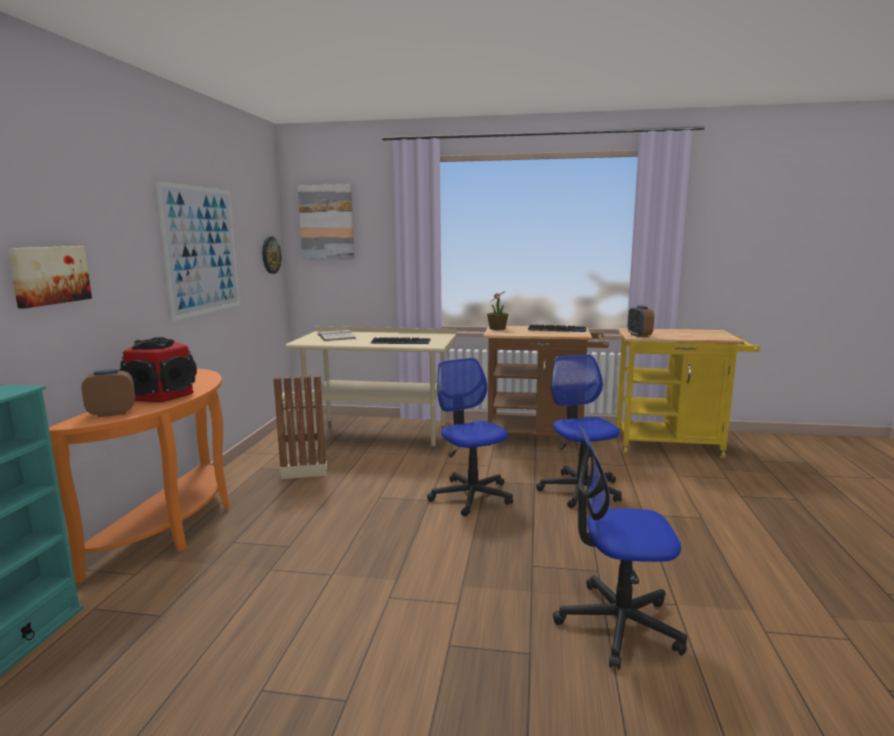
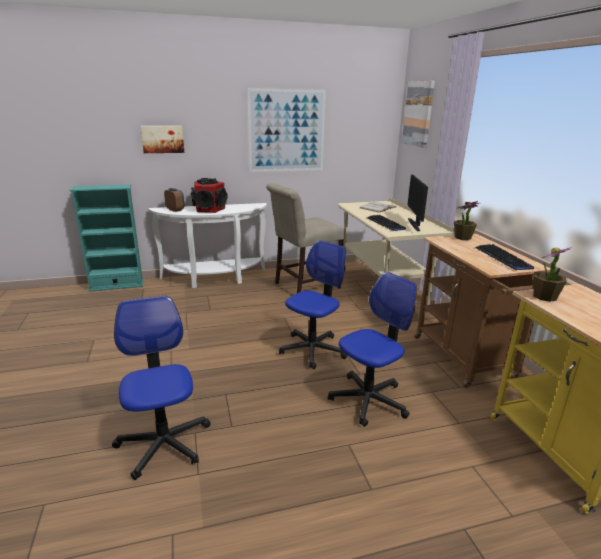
camera: 65 degrees right, 10 degrees up
(177, 526) = (215, 279): orange console table -> white console table
(270, 255) = (374, 137): wall clock -> none
(304, 468) = (303, 286): beige trash can -> beige chair
(418, 337) = (415, 224): none -> monitor
(639, 335) = (544, 297): alarm clock -> potted plant

